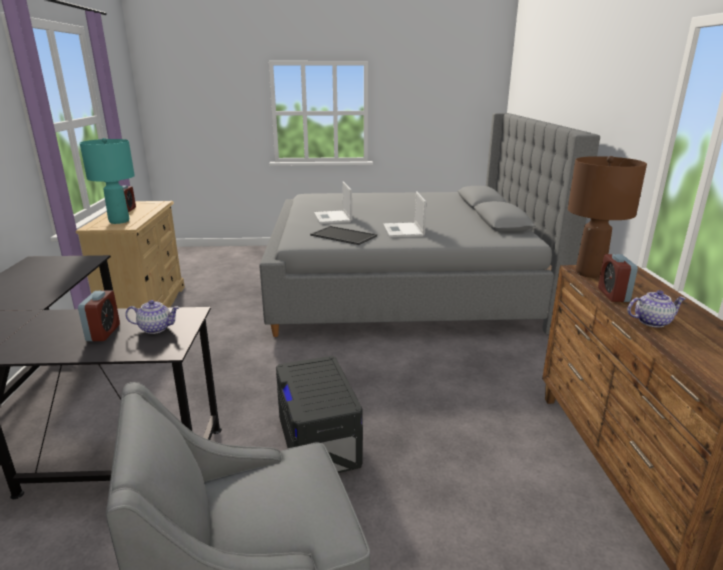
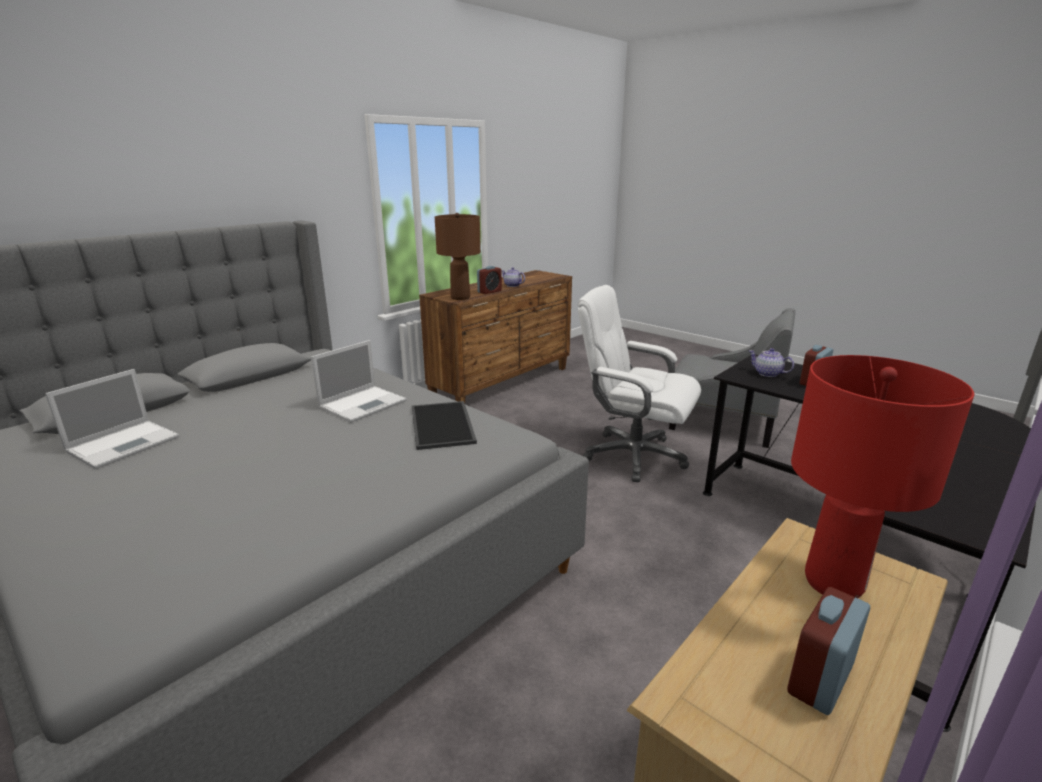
camera: 135 degrees left, 0 degrees up
(119, 221) = (832, 582): turquoise table lamp -> red table lamp
(318, 439) = (633, 456): black storage box -> white office chair
(333, 218) = (355, 473): laptop -> laptop (125, 443)

